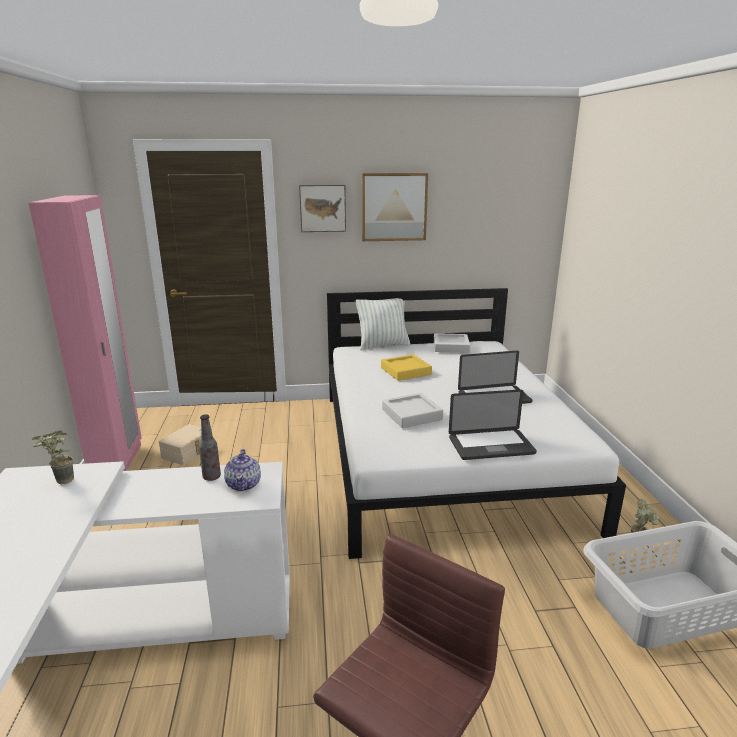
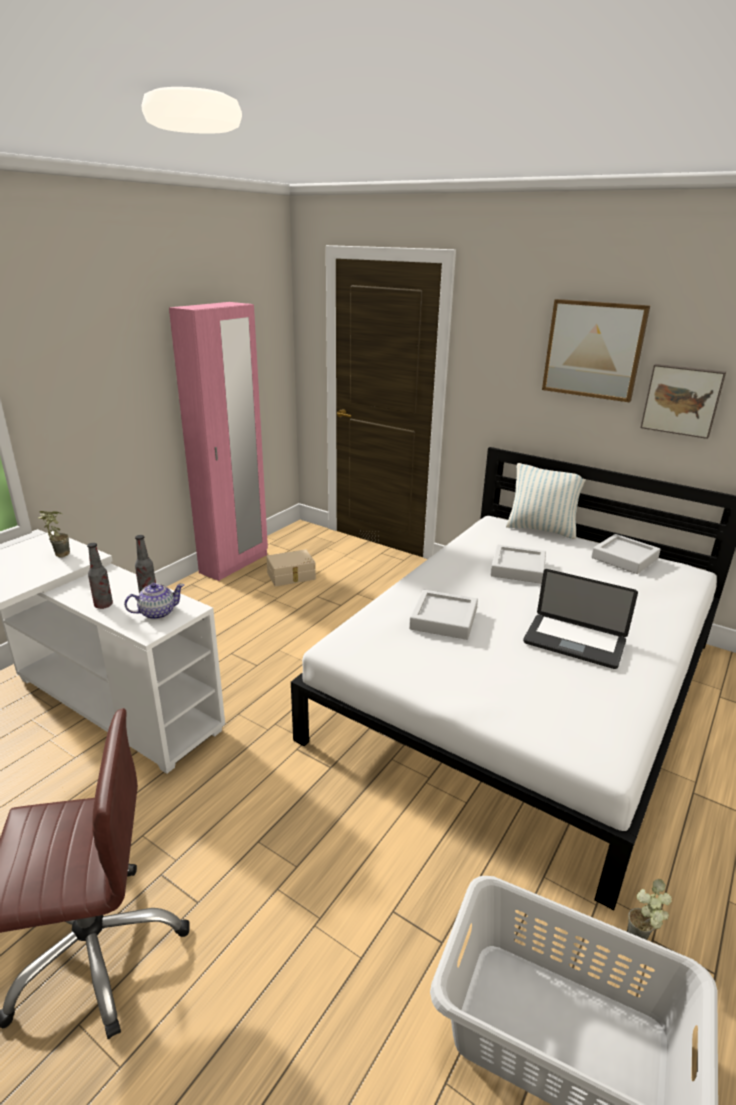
camera: 40 degrees right, 5 degrees up
(182, 500) = (103, 605): none -> bottle
(244, 484) = (157, 613): teapot -> teapot turned 150 degrees counterclockwise
(322, 208) = (501, 340): picture -> picture (682, 400)
(405, 371) = (517, 568): yellow tray -> grey tray
(491, 446) = (472, 694): laptop -> none

